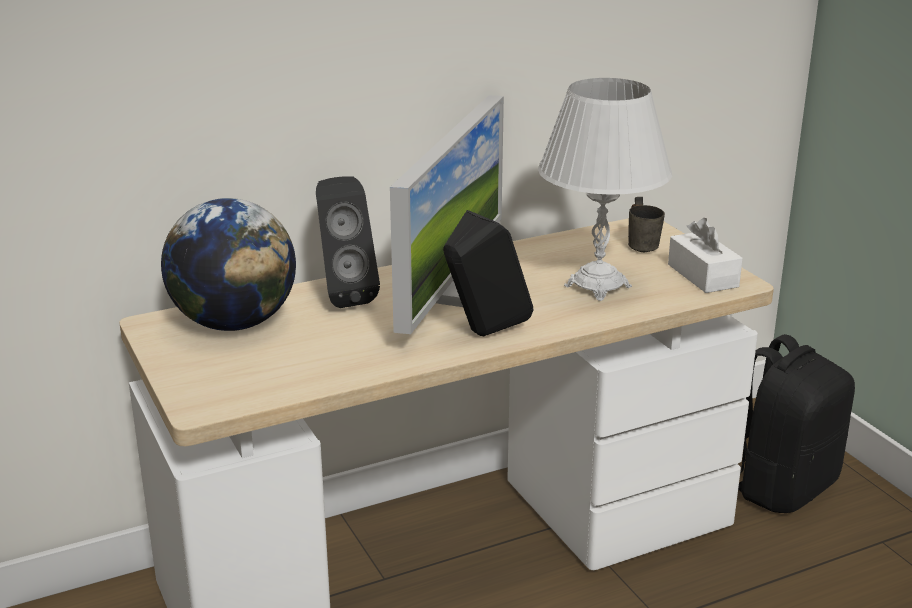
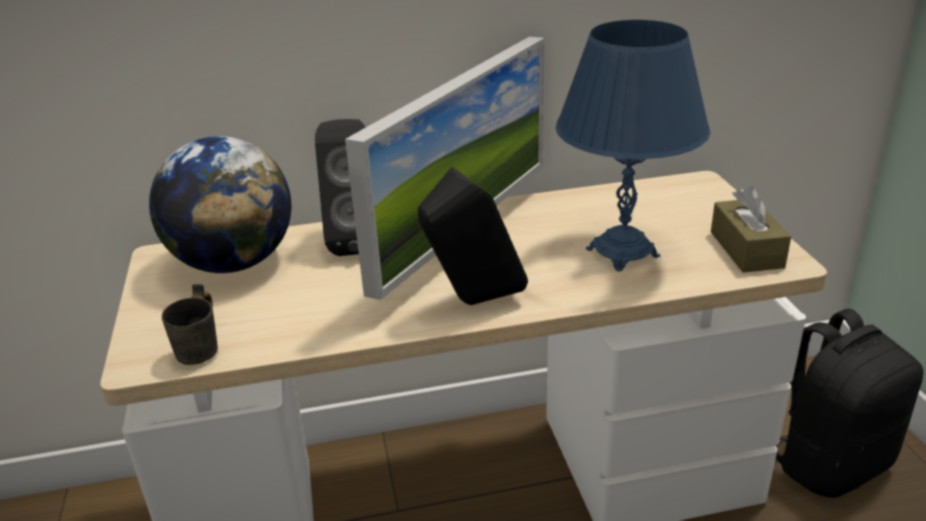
camera: 15 degrees right, 5 degrees up
(598, 286) = (622, 253): white table lamp -> blue table lamp
(644, 244) = (692, 205): grey mug -> grey mug (206, 348)
(702, 275) = (746, 249): white tissue box -> brown tissue box

